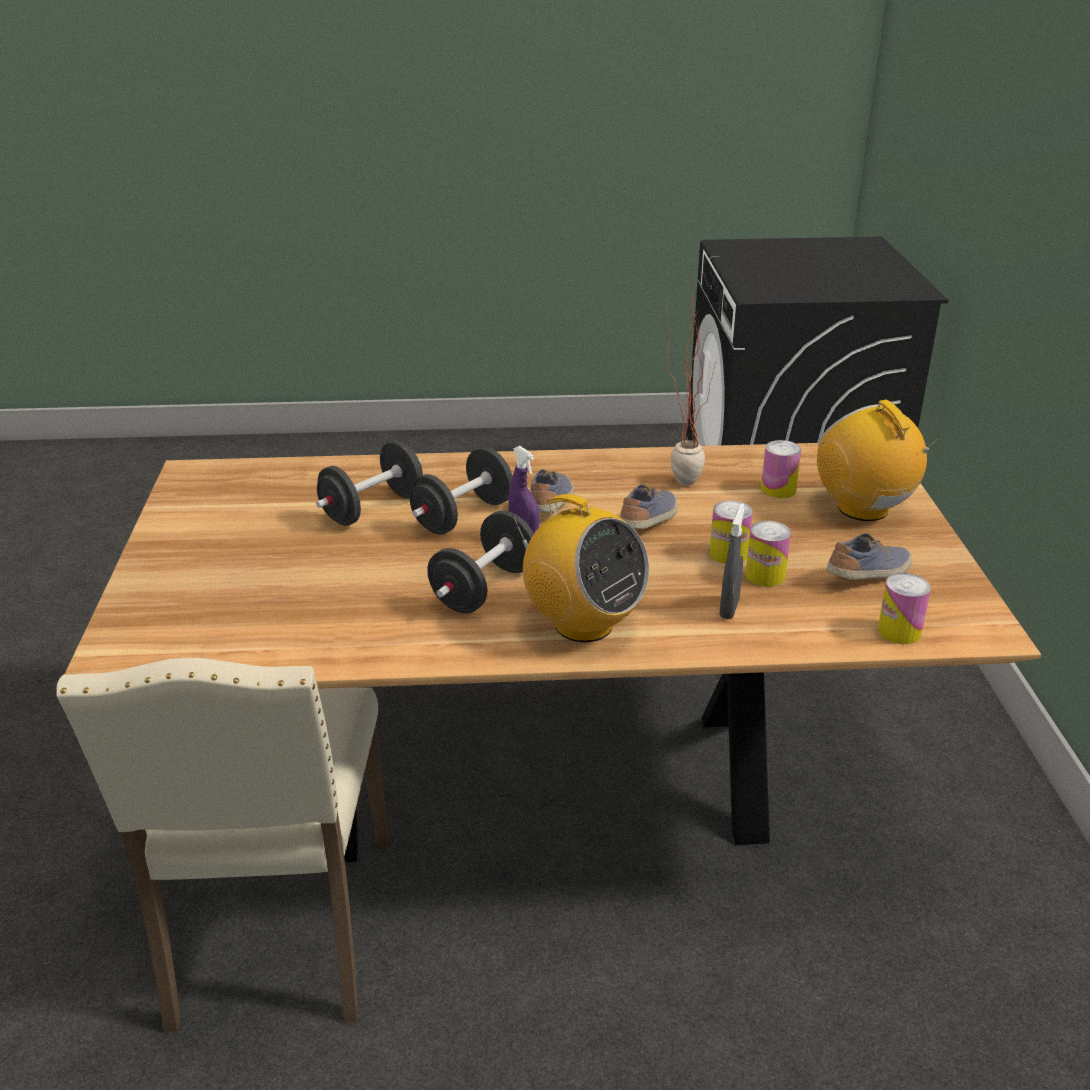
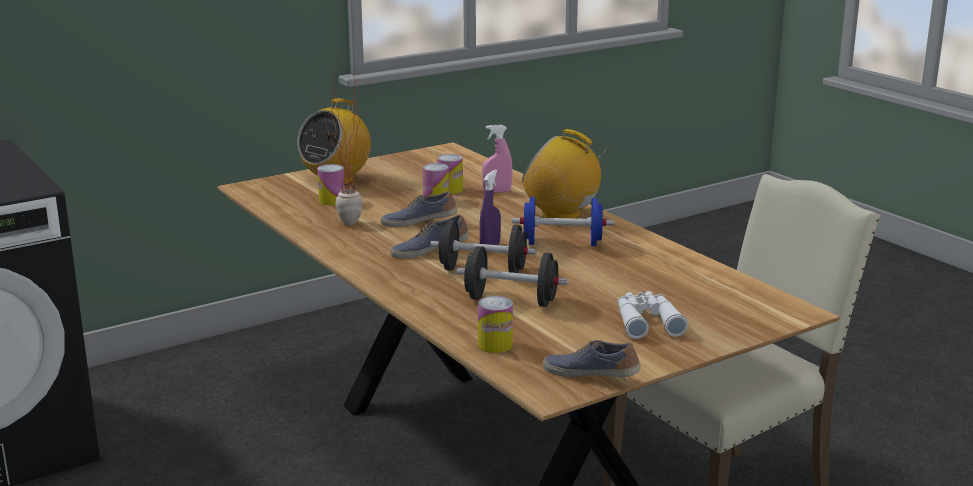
camera: 120 degrees left, 10 degrees down
(228, 560) = (647, 322): none -> white binoculars
(484, 589) = (562, 243): black dumbbell -> blue dumbbell
(582, 625) = (561, 216): radio -> radio turned 75 degrees counterclockwise
(729, 609) = (497, 191): grey spray bottle -> pink spray bottle
(869, 574) = (418, 172): shoe -> shoe (591, 375)
(899, 631) = (469, 162): can -> can (495, 345)

